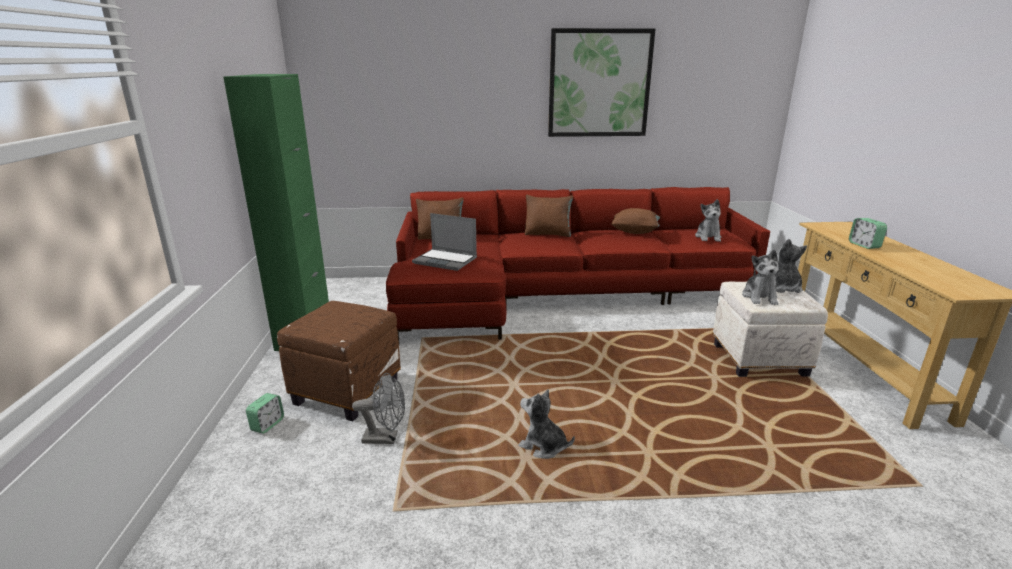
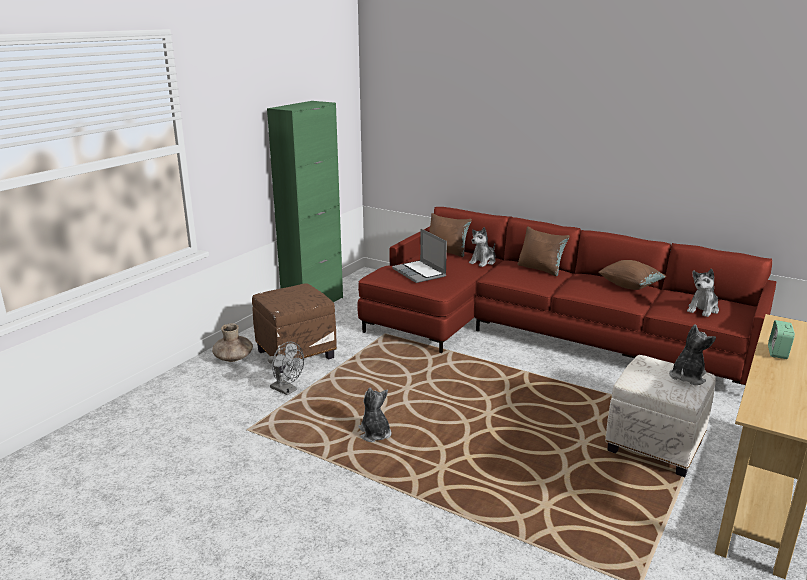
camera: 35 degrees right, 0 degrees up
(267, 425) = (233, 358): alarm clock -> brown vase
(599, 84) = (627, 123): picture -> none
(760, 297) = (643, 376): plush toy -> plush toy (483, 262)

